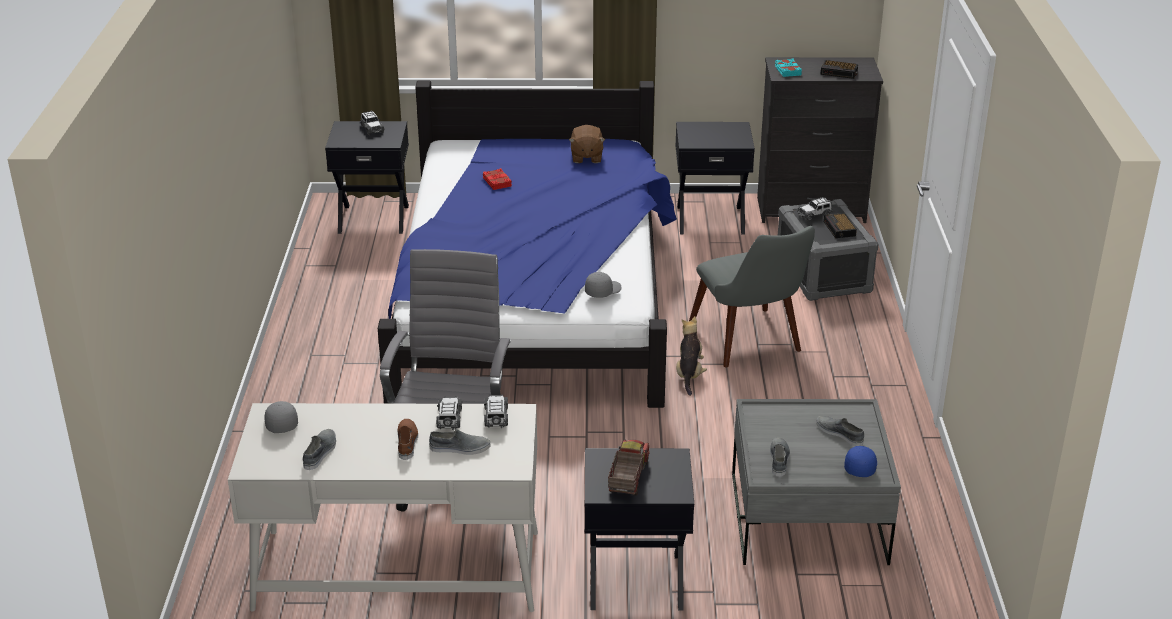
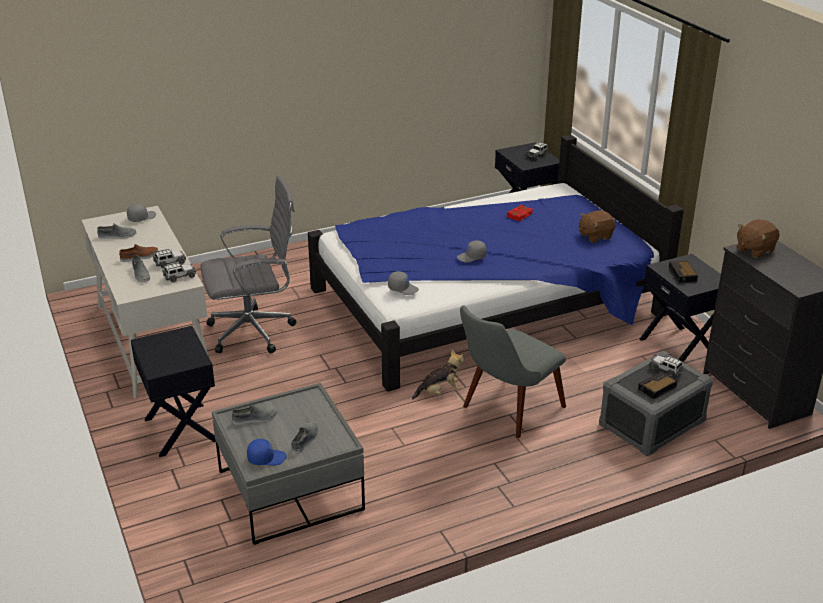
camera: 65 degrees right, 0 degrees up
(572, 232) = (472, 257): none -> grey cap
(627, 478) = (165, 348): toy truck -> none
(787, 71) = (754, 250): turquoise book -> brown plush toy
(840, 72) = (786, 274): alarm clock -> alarm clock (683, 274)

